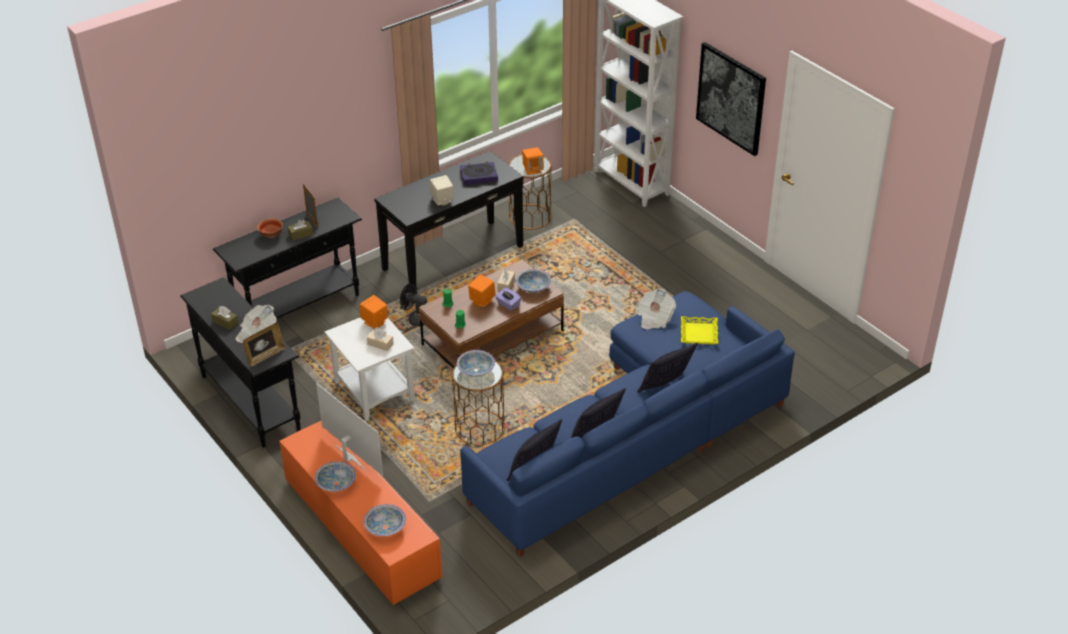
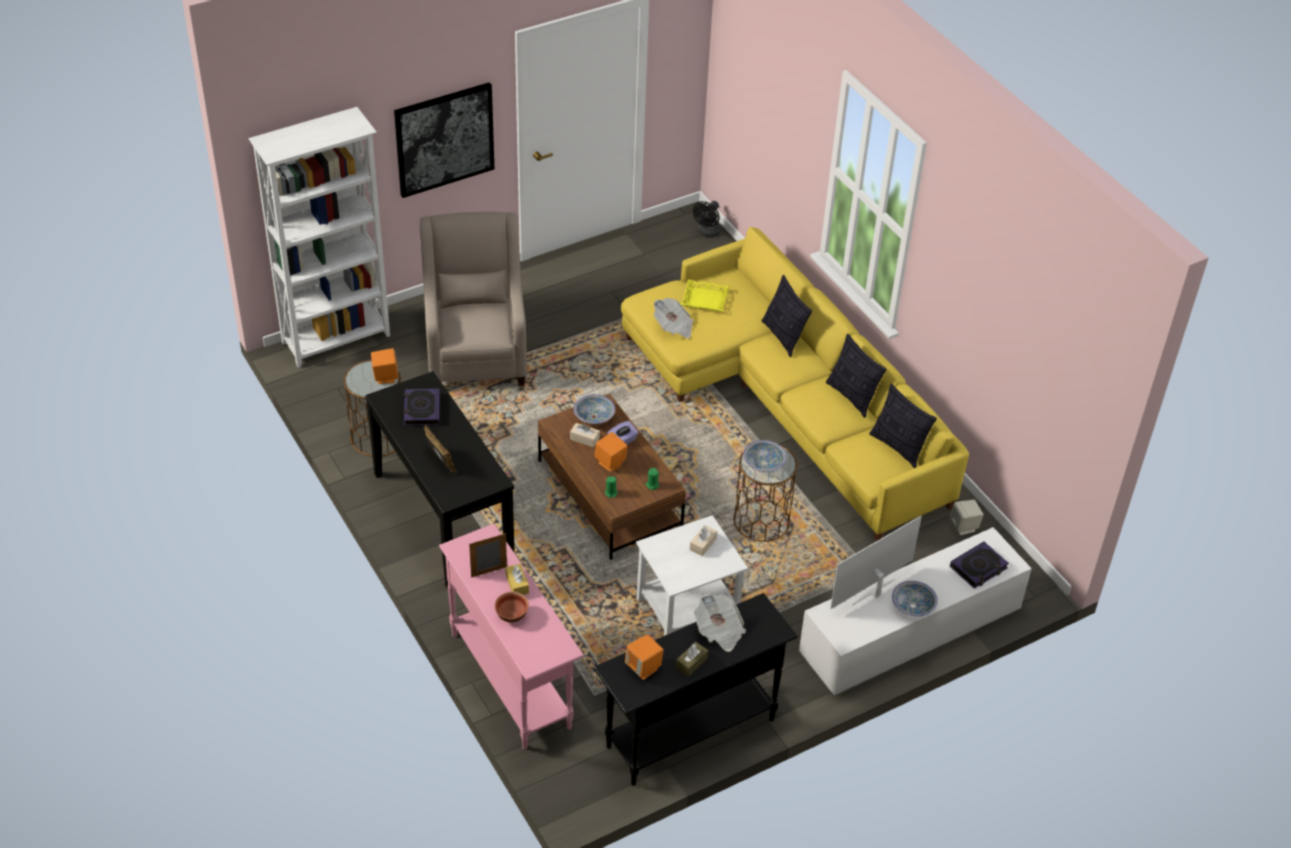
camera: 85 degrees left, 5 degrees up
(265, 356) = (762, 623): picture frame -> picture frame (440, 462)
(299, 308) = (511, 680): black console table -> pink console table
(301, 234) = (517, 584): brown tissue box -> yellow tissue box
(360, 528) = (909, 633): orange tv stand -> white tv stand
(374, 322) = (661, 547): orange speaker -> orange speaker (644, 668)
(385, 527) = (978, 568): bowl -> book
(415, 319) = (559, 562): black fan -> black fan (707, 233)
(442, 200) = (466, 448): beige speaker -> beige speaker (964, 527)
(637, 434) = (785, 400): blue sofa -> yellow sofa
(639, 251) = (476, 352): none -> beige armchair

